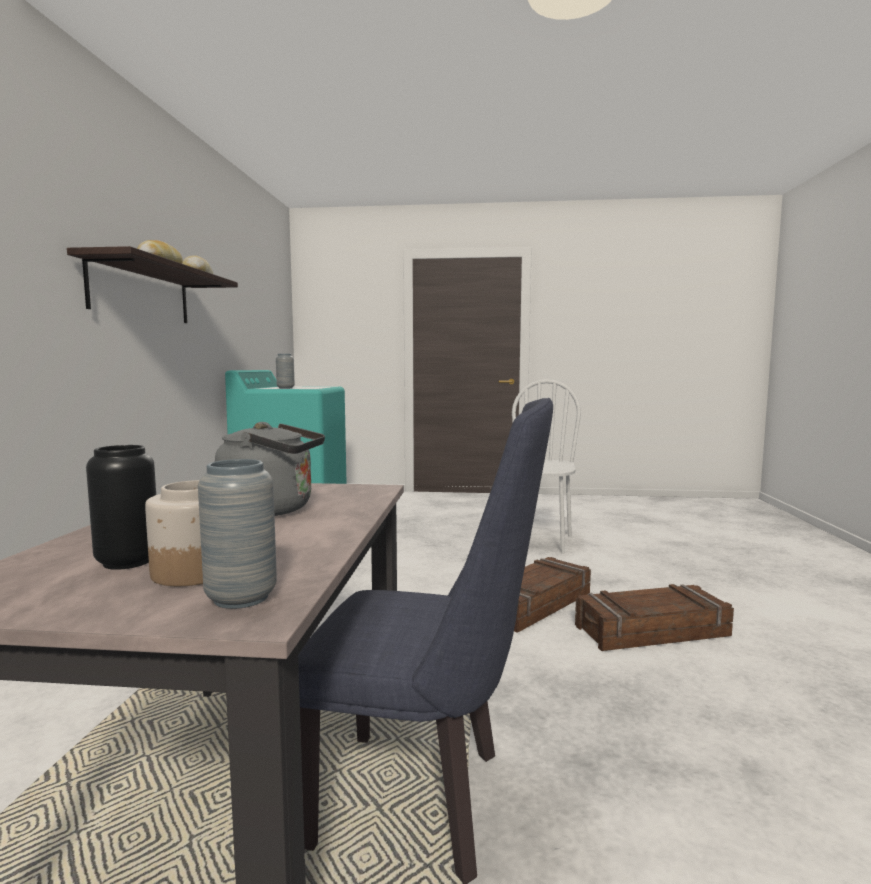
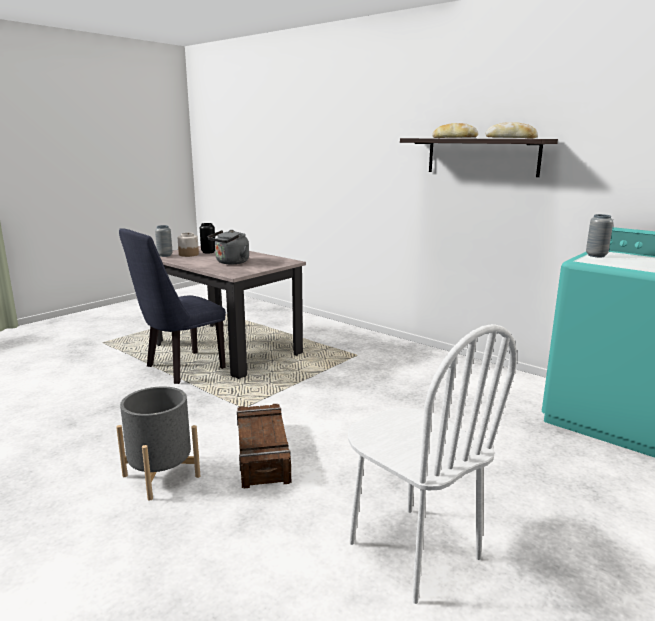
camera: 125 degrees right, 10 degrees up
(650, 631) = (161, 476): crate -> grey planter

